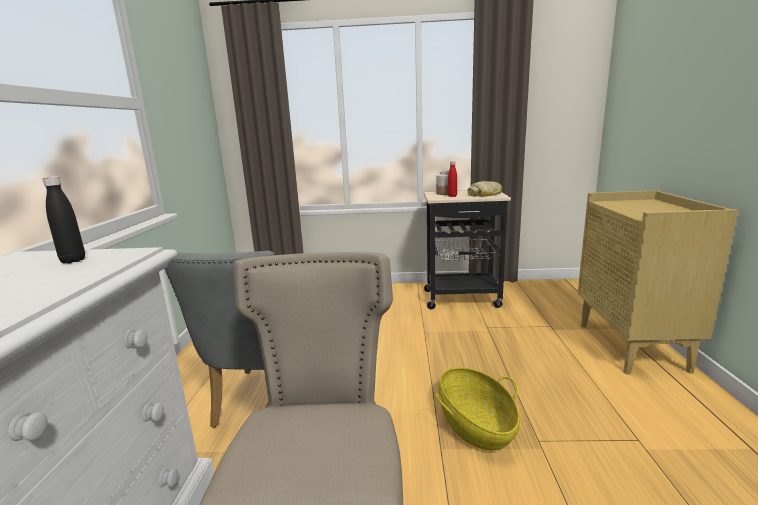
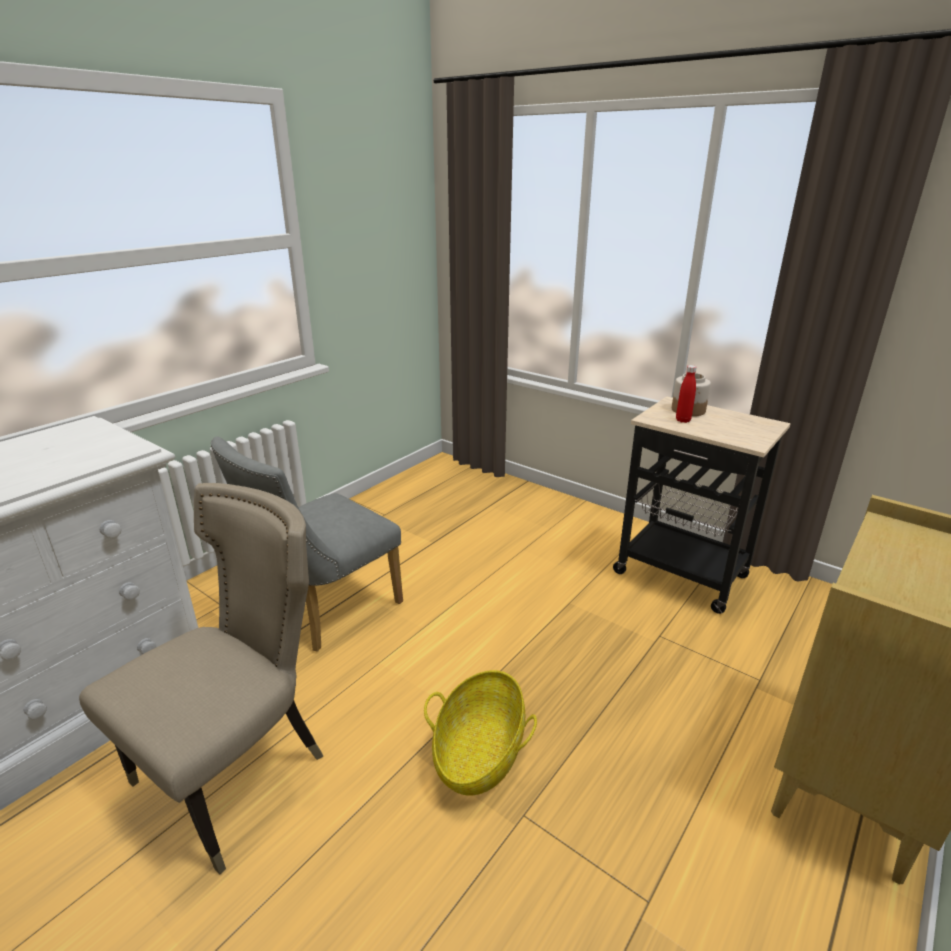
camera: 35 degrees right, 10 degrees up
(73, 260) = (93, 445): black bottle -> none
(485, 194) = (739, 432): bread -> none

